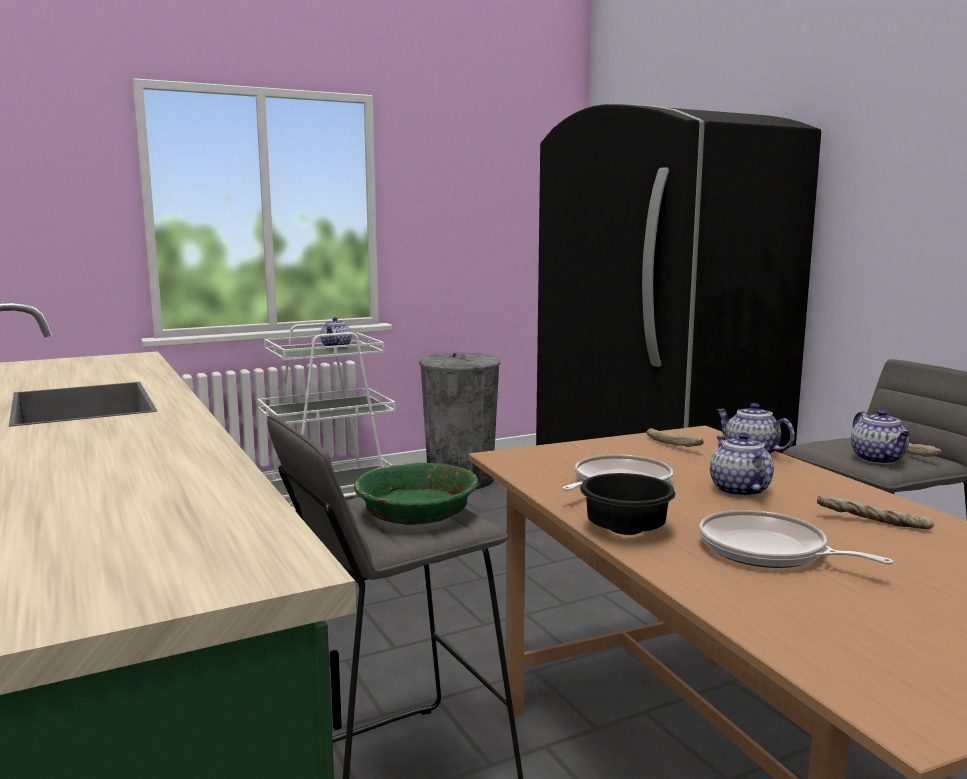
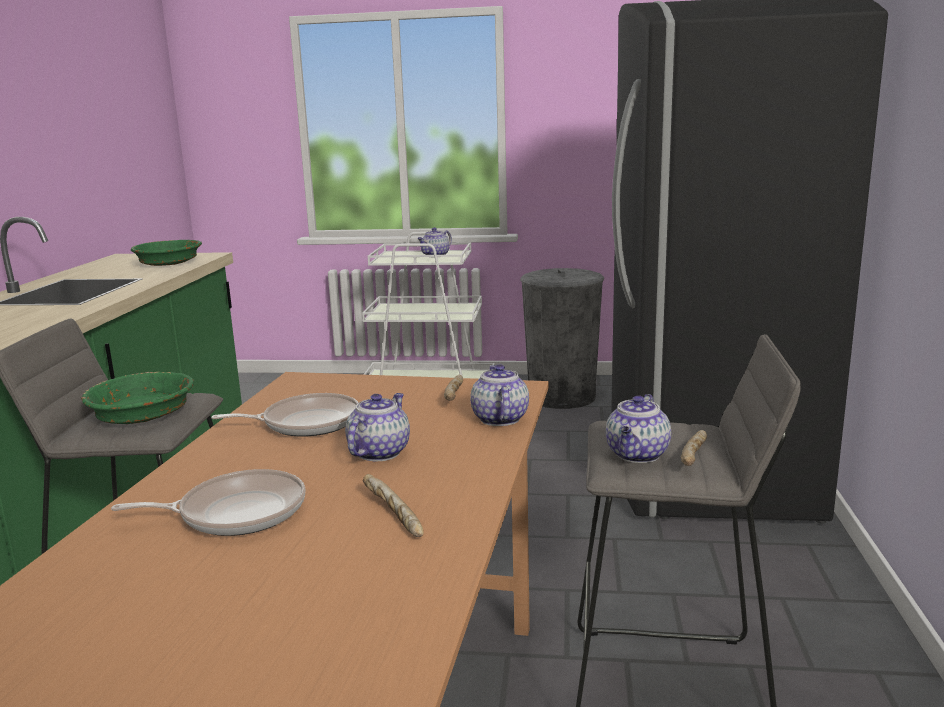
camera: 35 degrees right, 5 degrees up
(113, 366) = (169, 263): none -> green bowl
(624, 529) = (201, 462): black bowl -> none
(768, 551) = (236, 513): frying pan -> frying pan turned 90 degrees clockwise

